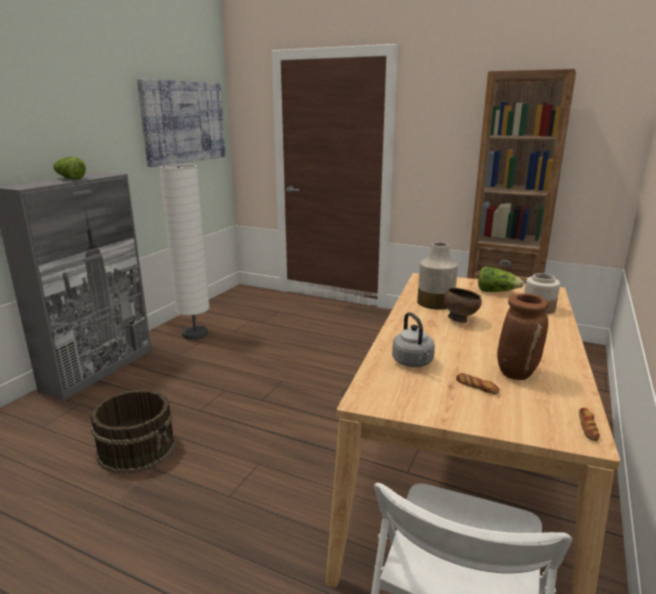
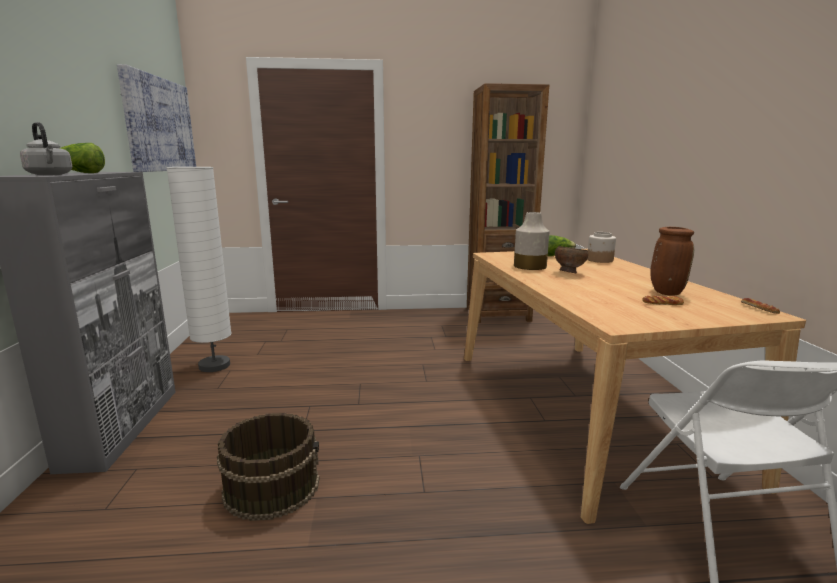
camera: 30 degrees left, 5 degrees down
(413, 363) = (596, 299): grey kettle -> grey kettle (50, 175)

